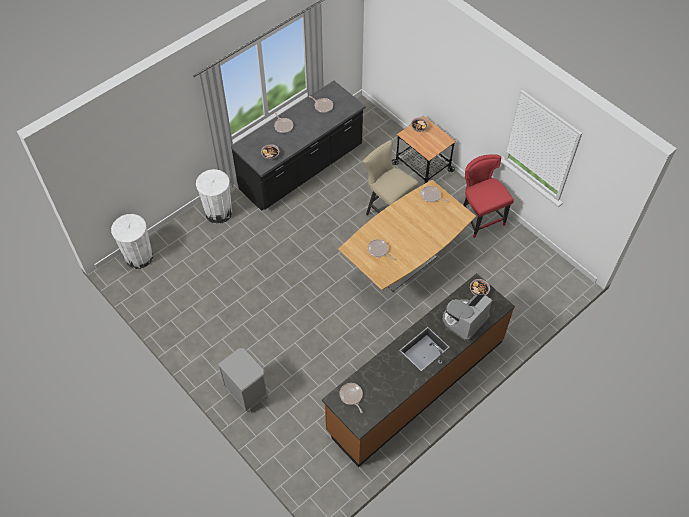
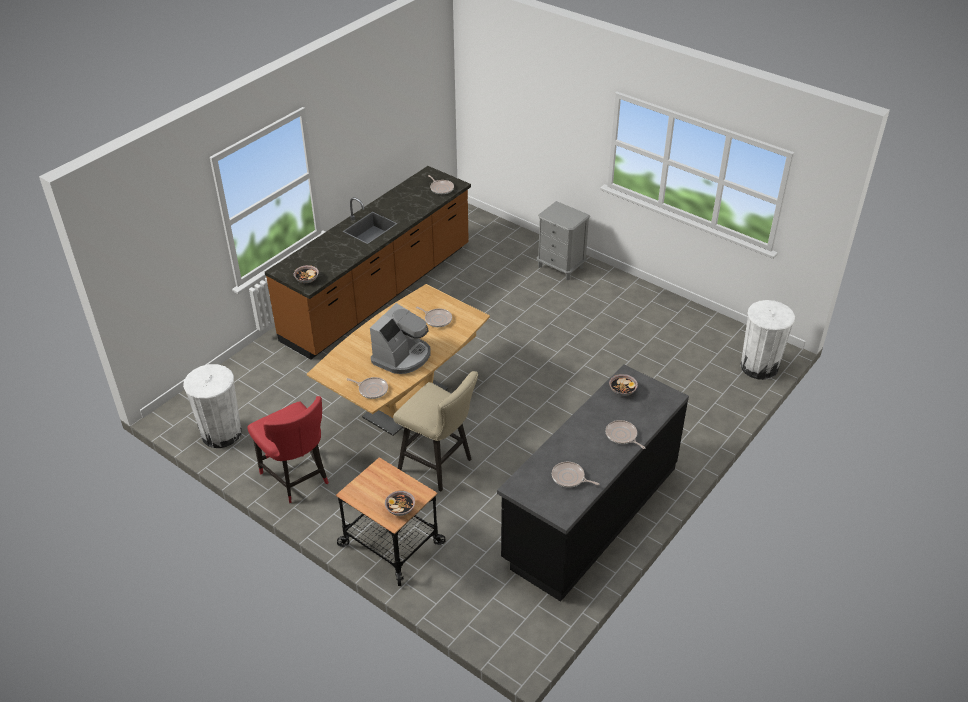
camera: 170 degrees right, 15 degrees down
(218, 212) = (686, 432): white trash can -> white trash can (221, 433)
(464, 320) = (325, 253): coffee machine -> coffee machine (402, 356)

